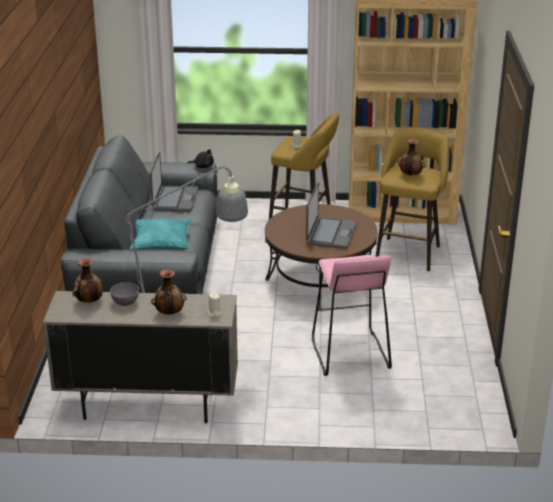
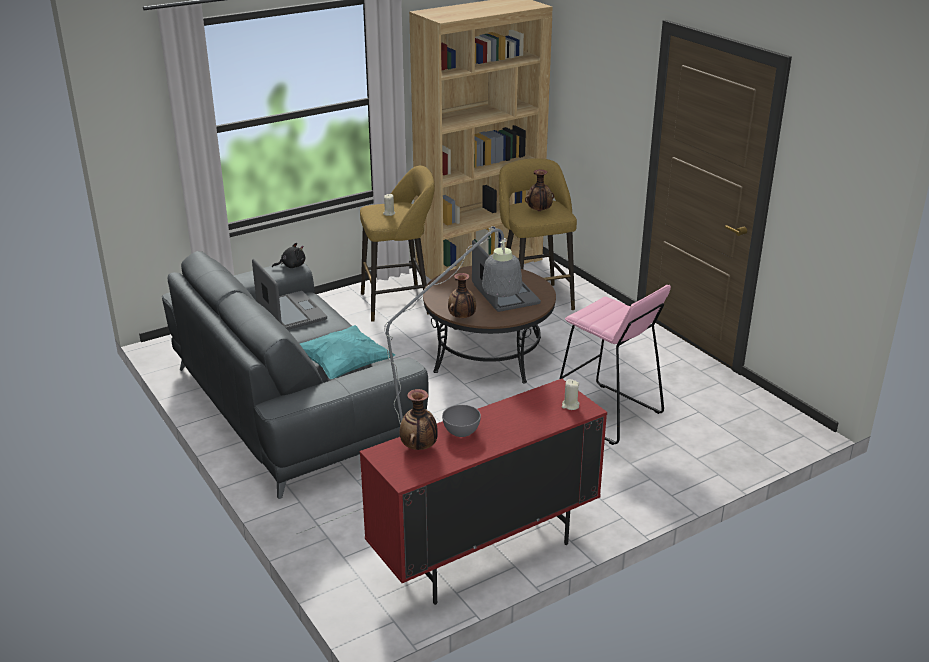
camera: 35 degrees left, 0 degrees up
(148, 406) = (485, 555): beige cabinet -> red cabinet
(169, 313) = (526, 424): vase -> vase (462, 318)

